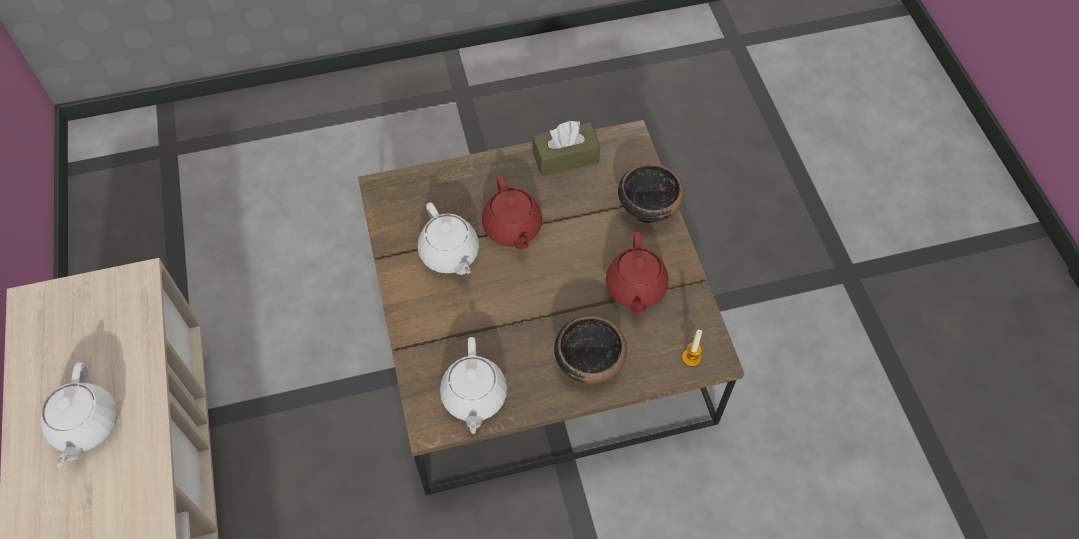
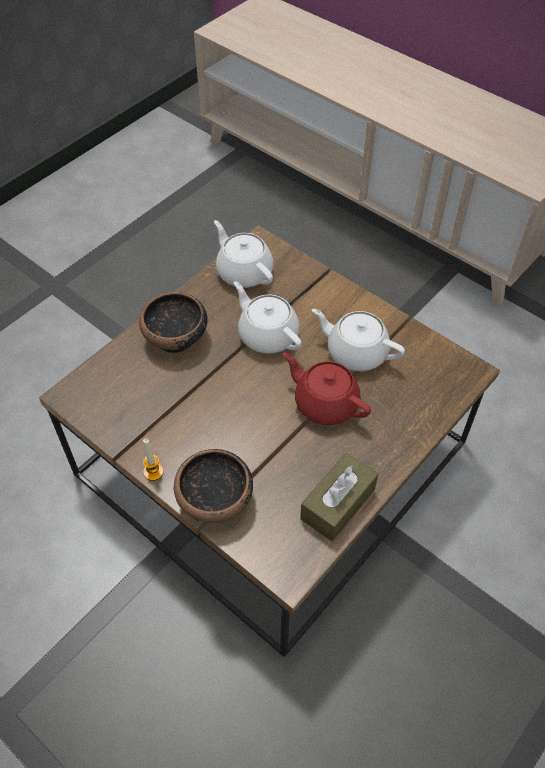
camera: 145 degrees right, 5 degrees down
(85, 426) = (451, 114): white teapot -> white teapot (267, 335)
(635, 288) = (175, 413): red teapot -> none
(691, 358) = (91, 384): candle -> candle (153, 472)

